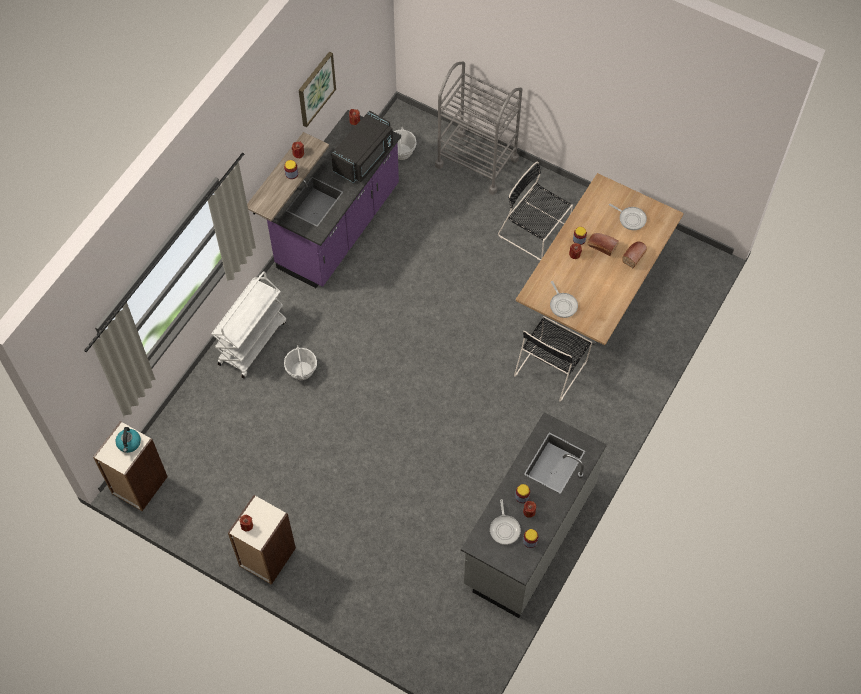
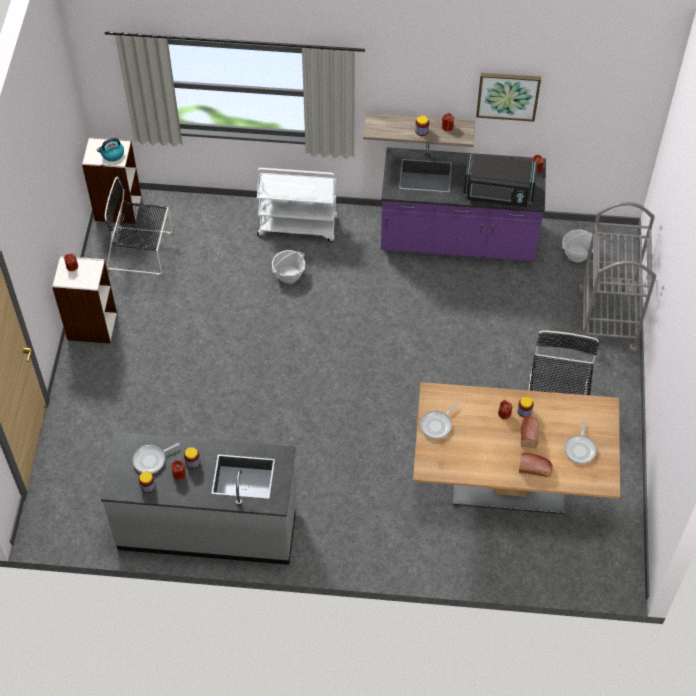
camera: 65 degrees right, 5 degrees down
(551, 367) = (405, 476): black chair -> black chair (142, 251)

